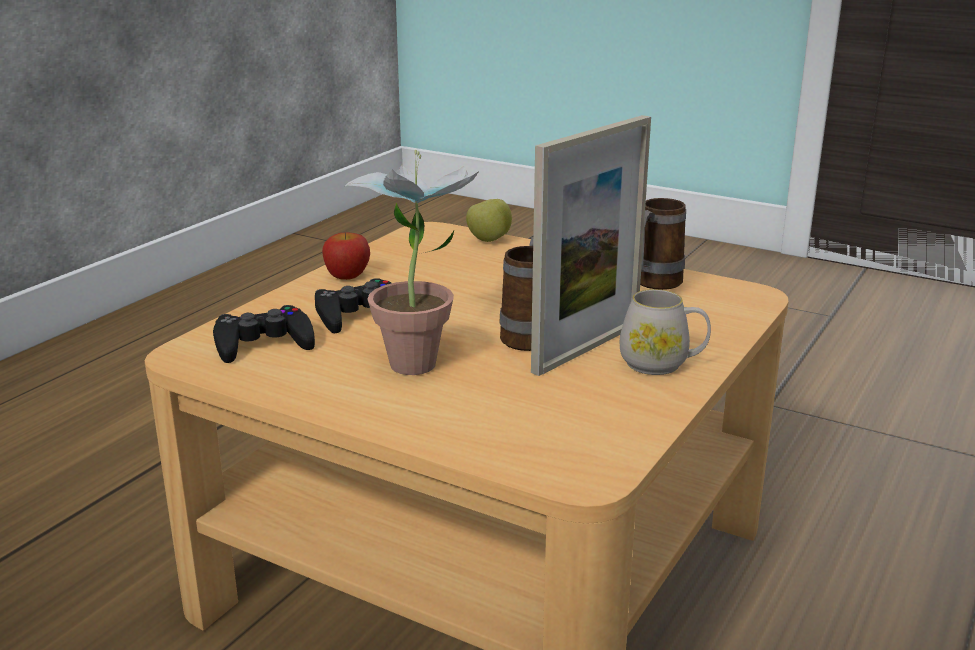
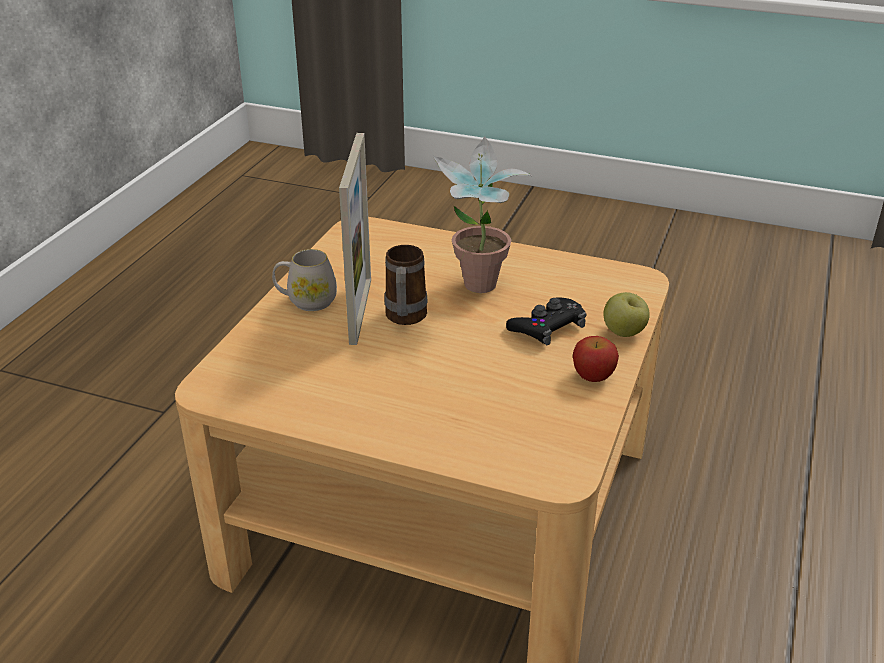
camera: 170 degrees right, 10 degrees up
(263, 343) = (596, 292): black game controller -> none
(488, 240) = (481, 459): apple -> apple (624, 333)
(586, 348) = (360, 310): picture frame -> picture frame turned 150 degrees clockwise
(652, 284) = (300, 394): mug -> none

